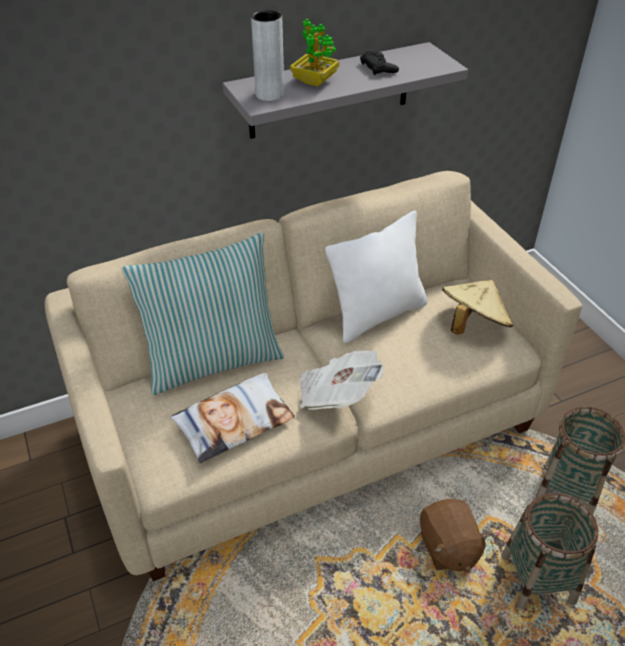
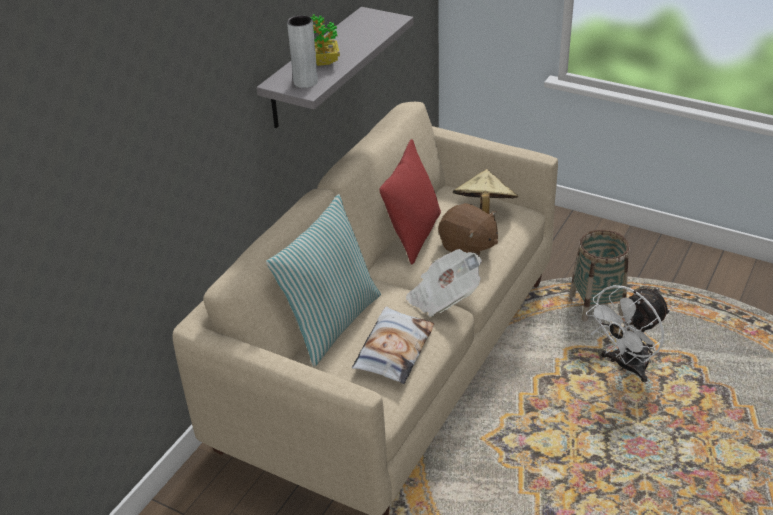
camera: 35 degrees left, 5 degrees down
(377, 315) = (413, 235): white pillow -> red pillow
(378, 67) = (353, 36): black game controller -> none
(448, 547) = (557, 381): brown plush toy -> brown plush toy (468, 246)
(538, 579) = (626, 366): basket -> white fan

